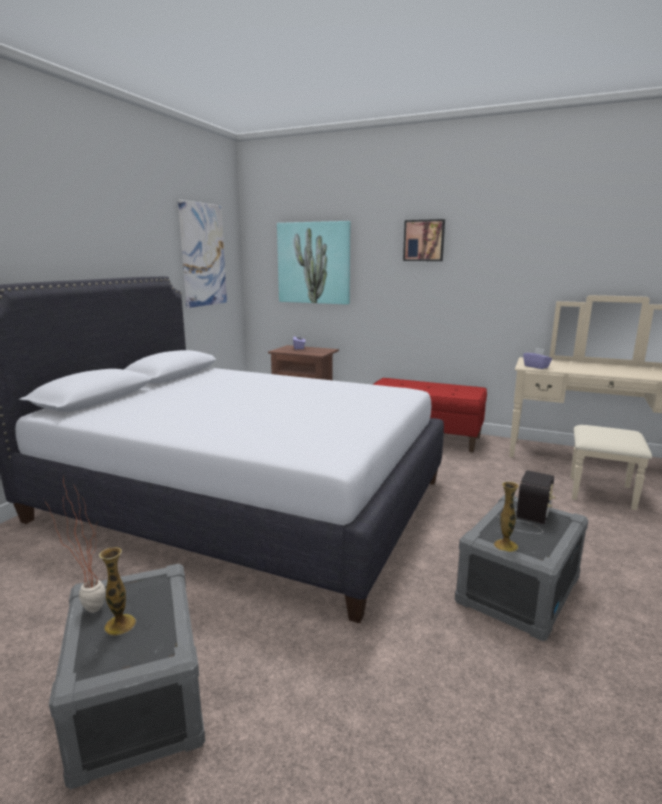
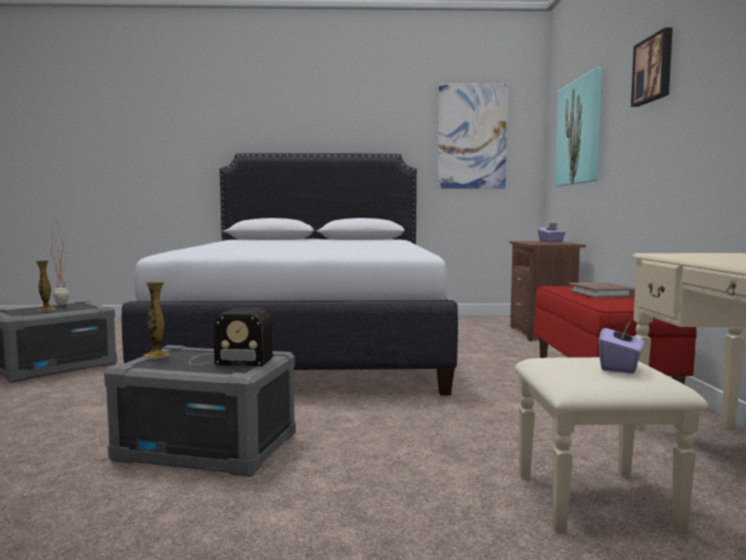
camera: 65 degrees right, 10 degrees down
(417, 386) = (601, 294): none -> brown book
(536, 366) = (673, 254): purple tissue box -> purple tissue box (620, 367)

